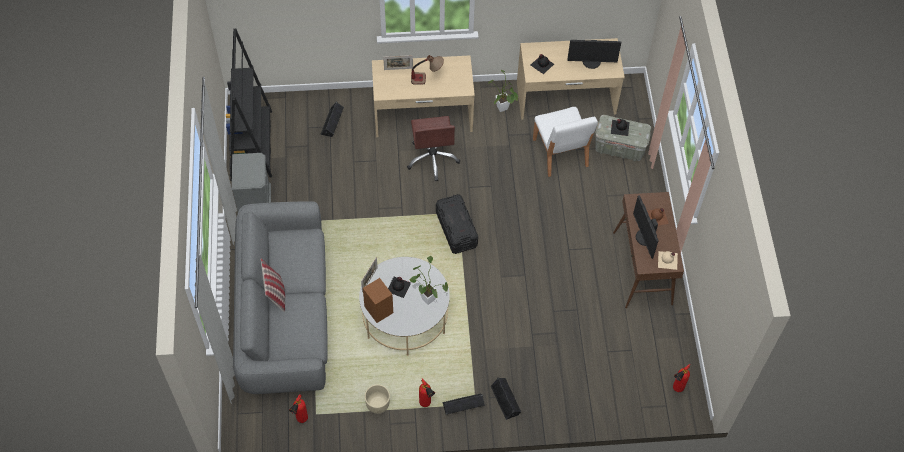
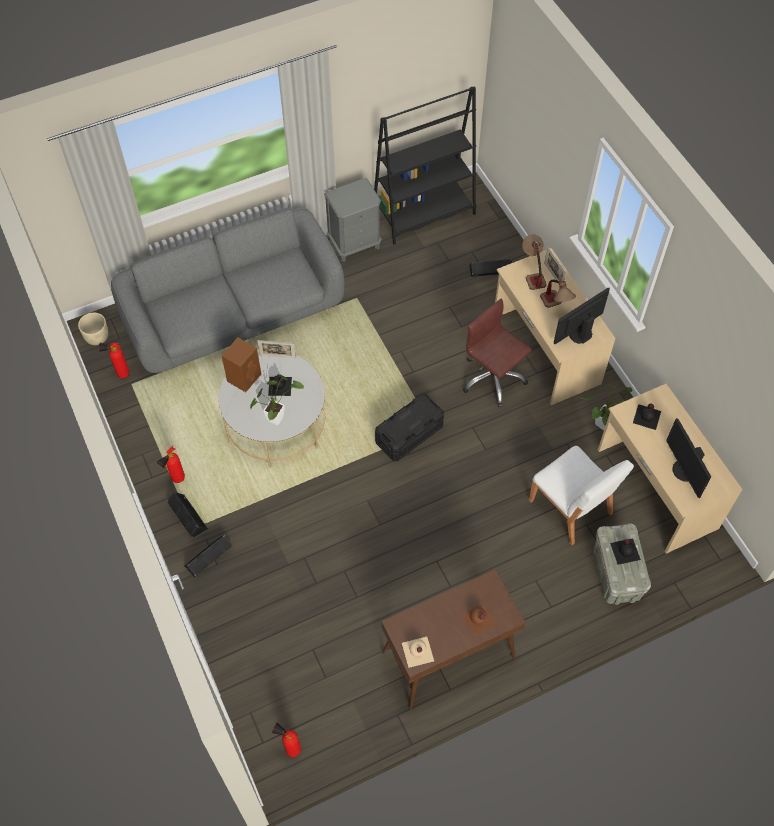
camera: 70 degrees right, 0 degrees up
(275, 294) = (225, 281): pillow -> none
(377, 404) = (161, 434): beige planter -> beige planter (97, 336)
(389, 80) = (532, 273): none -> table lamp
(432, 158) = (492, 379): brown office chair -> brown office chair turned 75 degrees clockwise
(560, 153) = (570, 508): white chair -> white chair turned 90 degrees counterclockwise
(644, 237) = (439, 613): monitor -> monitor (579, 333)

